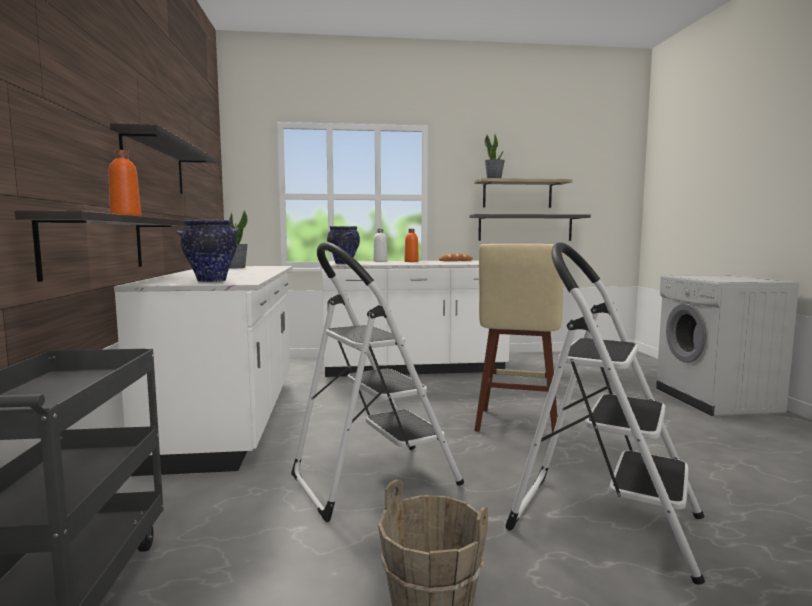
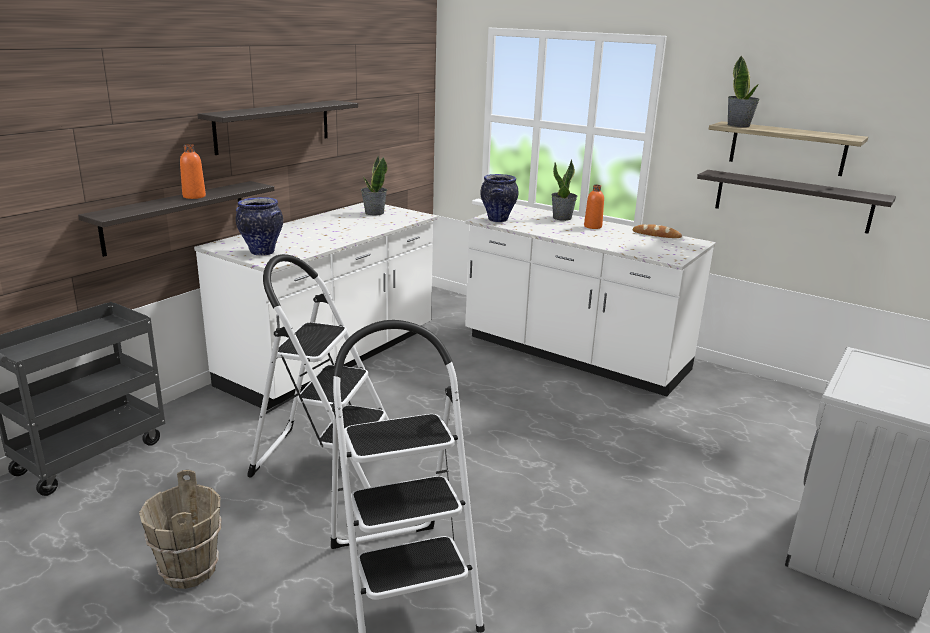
camera: 40 degrees right, 15 degrees up
(380, 261) = (562, 218): white bottle -> potted plant
(516, 425) = (531, 466): beige stool -> none

